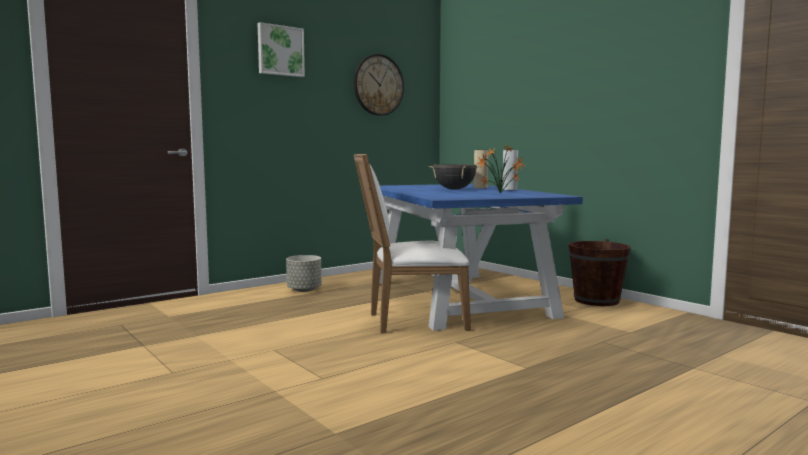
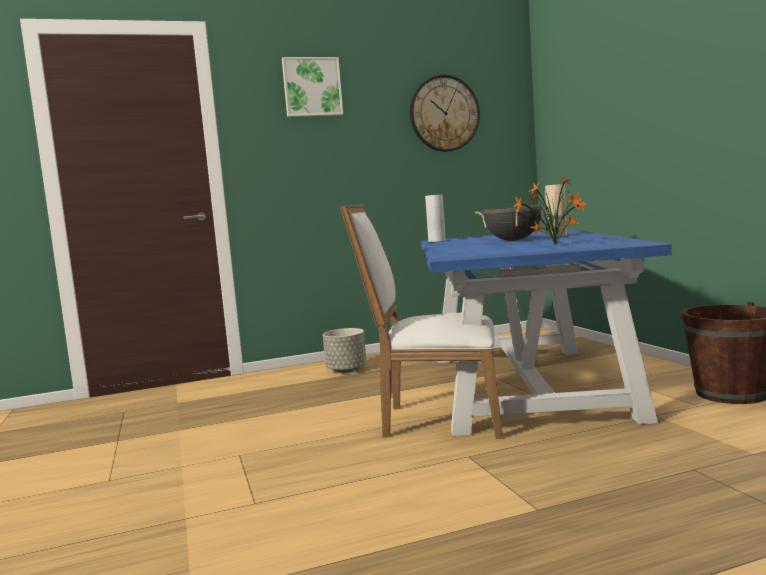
camera: 20 degrees right, 0 degrees up
(509, 189) = (590, 237): grey vase -> grey vase (437, 241)

